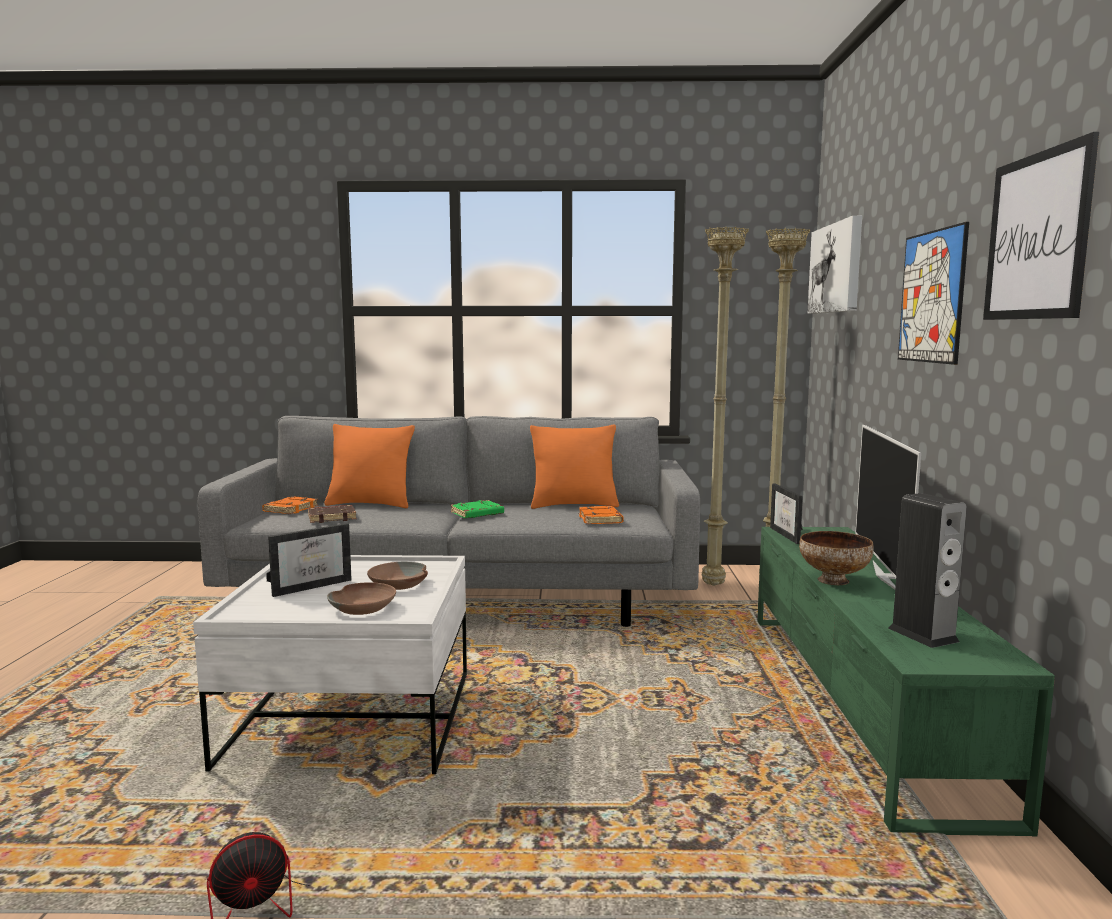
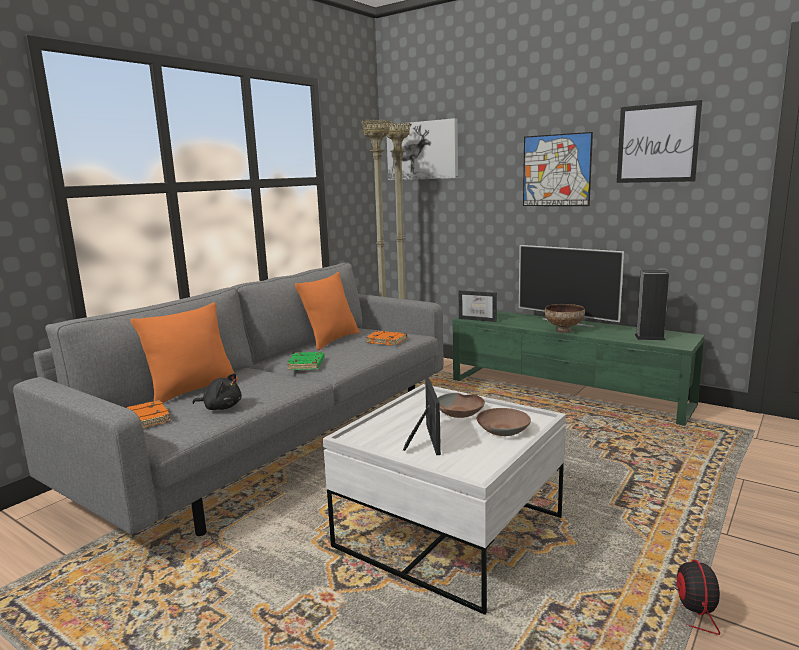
camera: 55 degrees left, 5 degrees up
(332, 518) = (221, 407): brown book -> black plush toy

